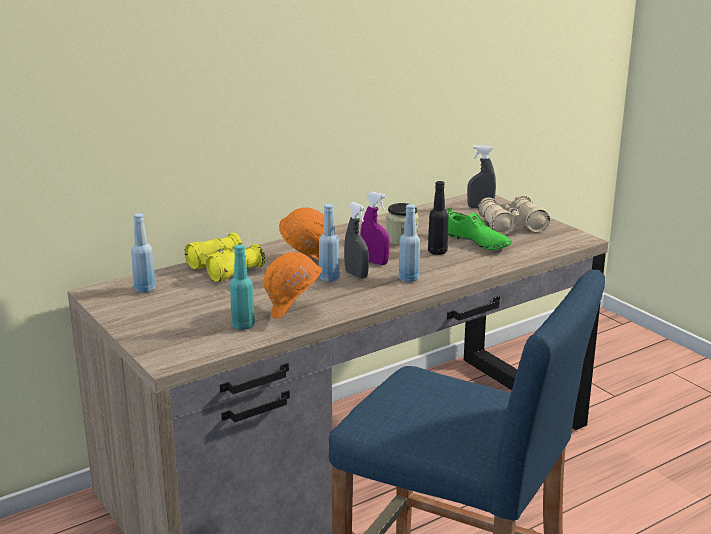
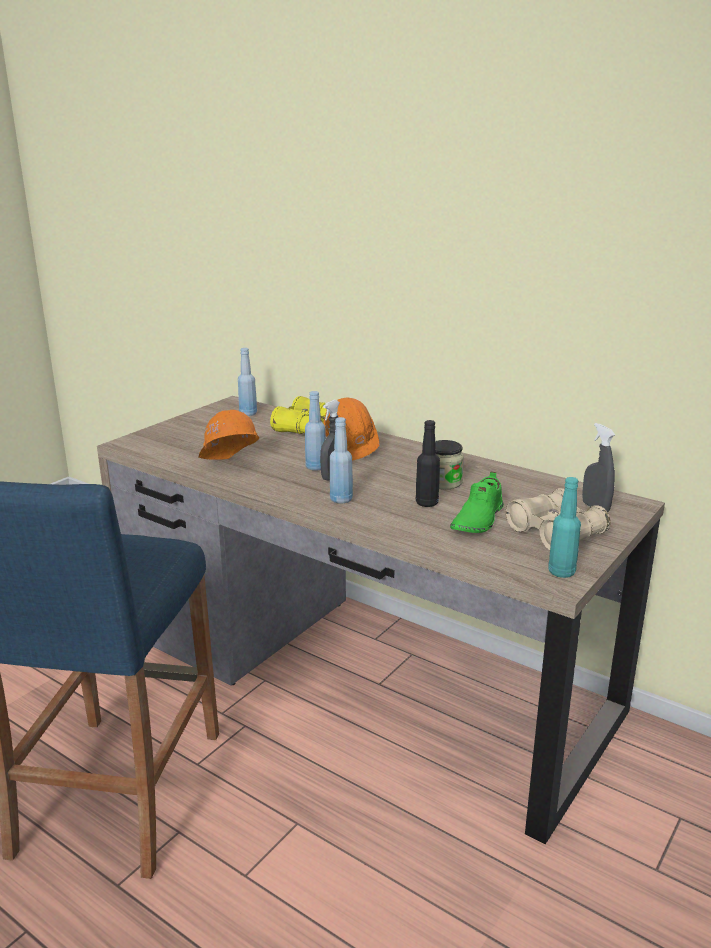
camera: 70 degrees right, 0 degrees up
(243, 325) = (197, 454): turquoise bottle -> turquoise bottle (561, 572)
(374, 262) = (371, 479): purple spray bottle -> none

